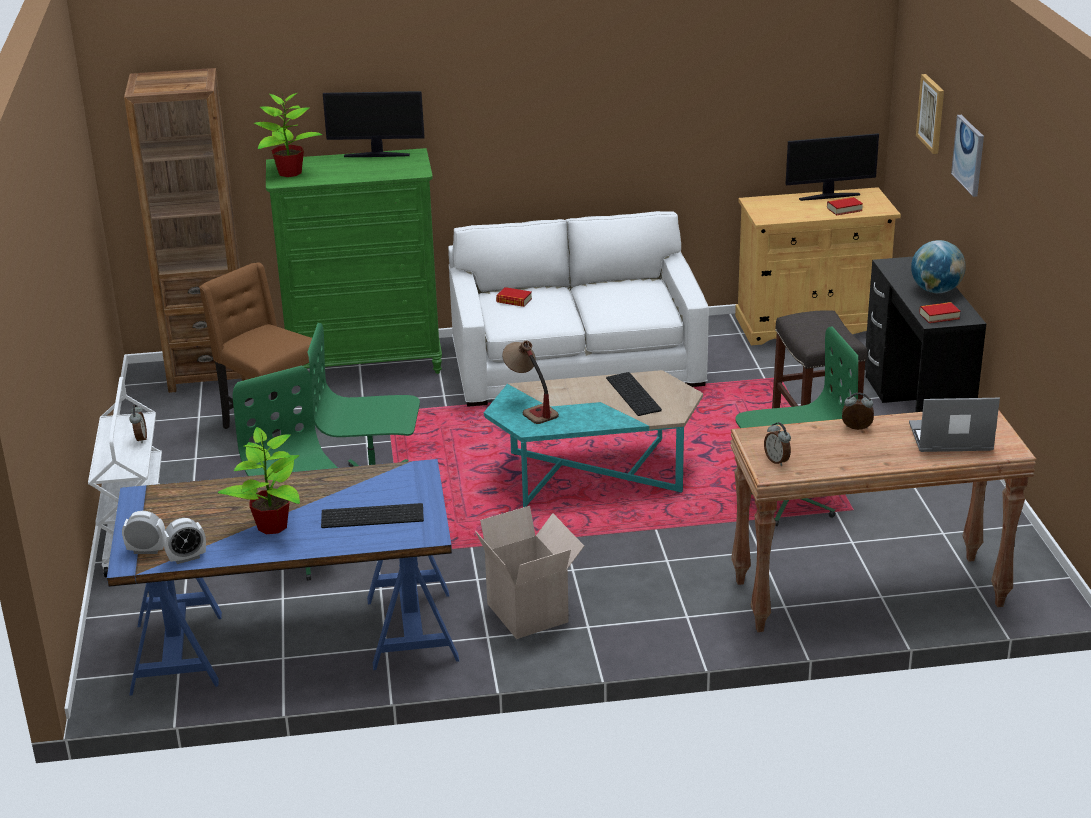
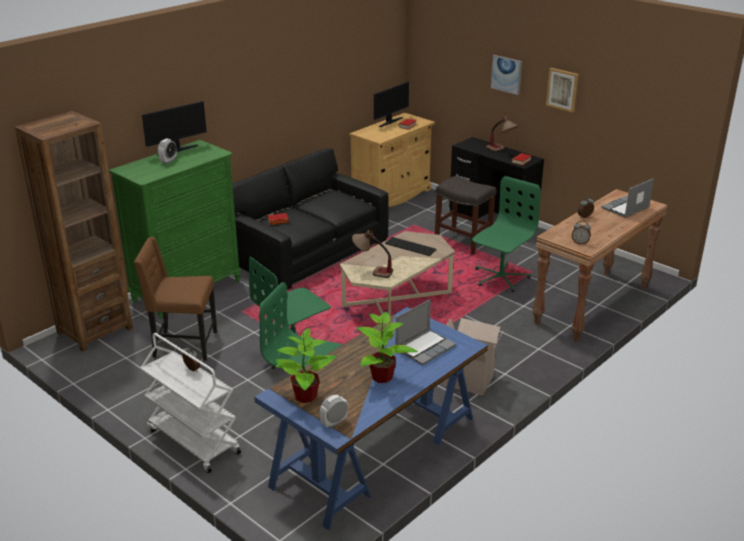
camera: 40 degrees left, 0 degrees up
(186, 558) = (365, 415): alarm clock -> alarm clock (168, 161)
(289, 172) = (139, 173): potted plant -> potted plant (305, 396)
(373, 515) = (425, 348): keyboard -> laptop
(577, 362) = (306, 250): white sofa -> black sofa
(594, 473) = (397, 300): turquoise coffee table -> beige coffee table
(932, 113) = (458, 60): picture -> picture (562, 89)
(936, 290) = (501, 151): globe -> table lamp

